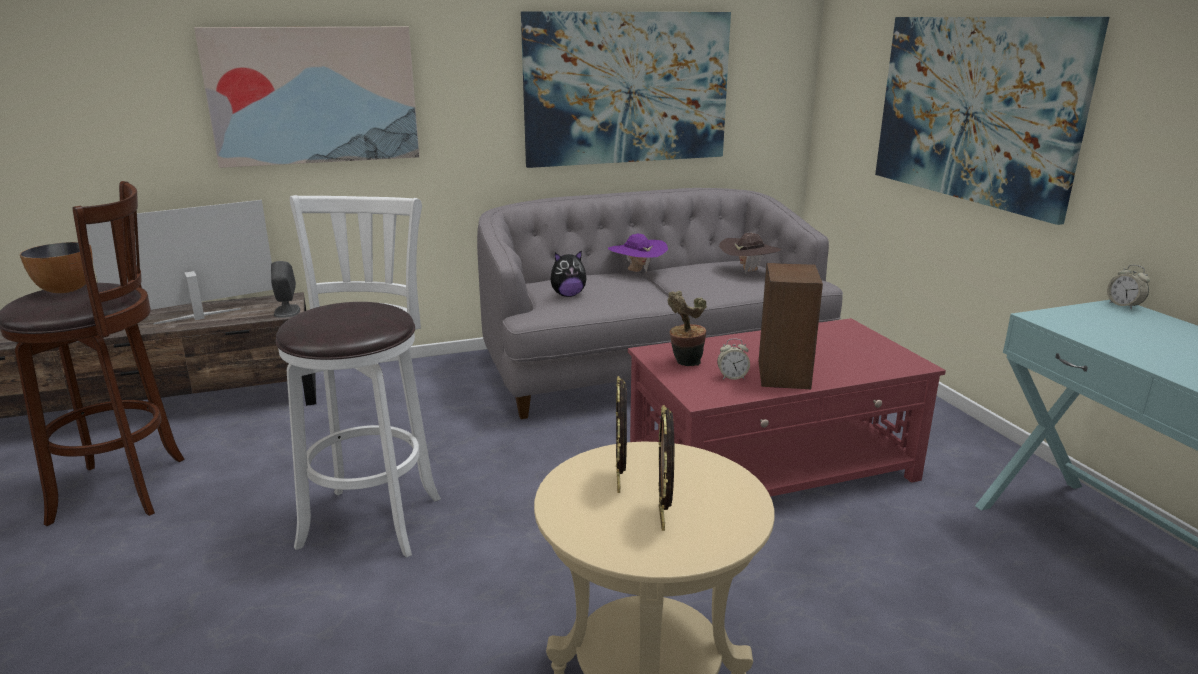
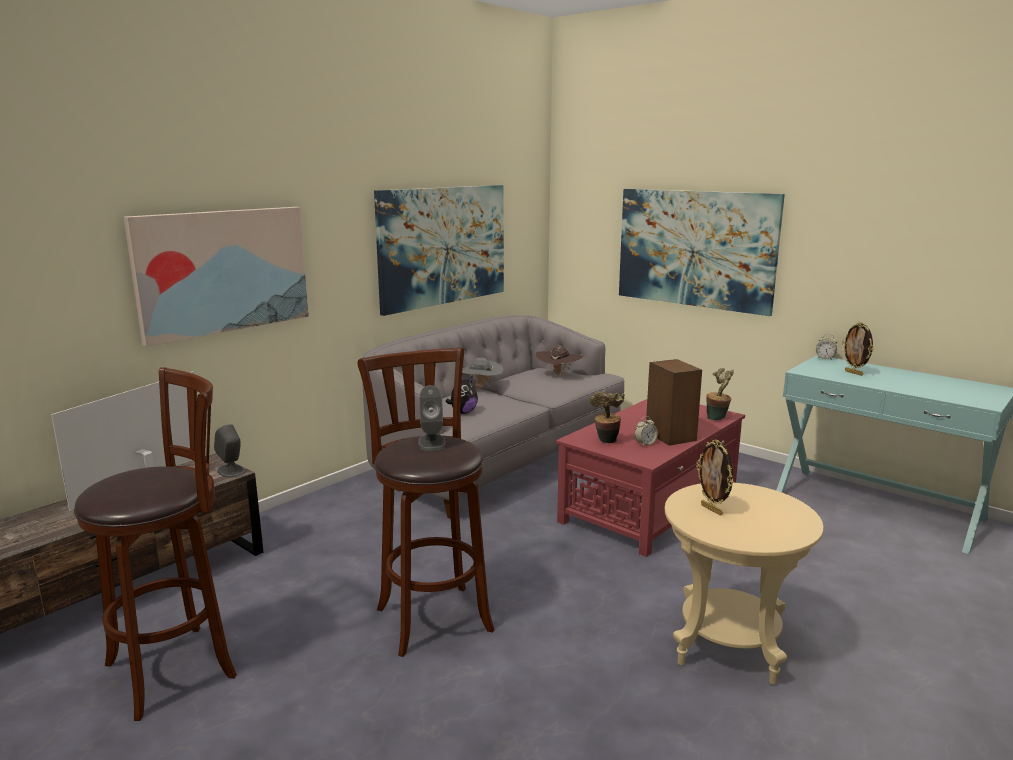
camera: 30 degrees left, 5 degrees down
(66, 289) = (130, 479): bowl -> none
(357, 310) = (431, 442): none -> grey speaker
(373, 517) = (432, 616): white stool -> brown stool
(637, 271) = (480, 387): purple hat -> grey hat
(663, 518) = (762, 520): picture frame -> picture frame (854, 373)
(892, 366) = (718, 418): none -> potted plant

